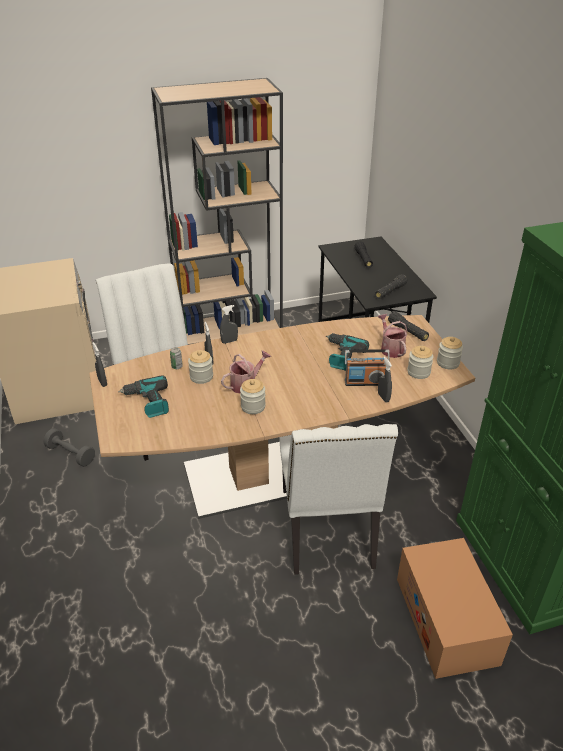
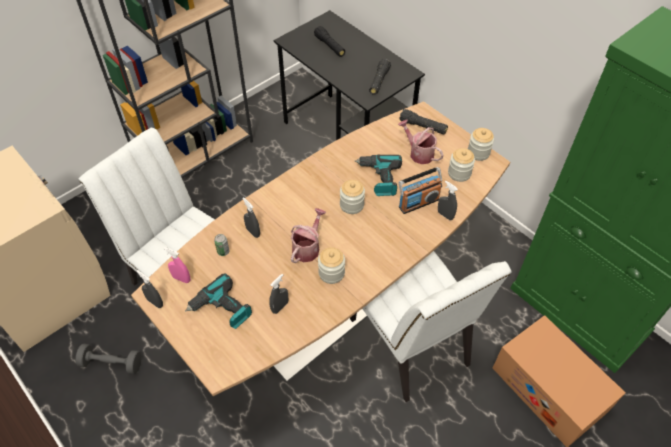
camera: 25 degrees left, 15 degrees up
(133, 374) = (181, 278): none -> pink spray bottle
(201, 377) = (257, 255): jar -> jar (351, 205)
(229, 341) = (258, 198): grey spray bottle -> grey spray bottle (280, 307)

